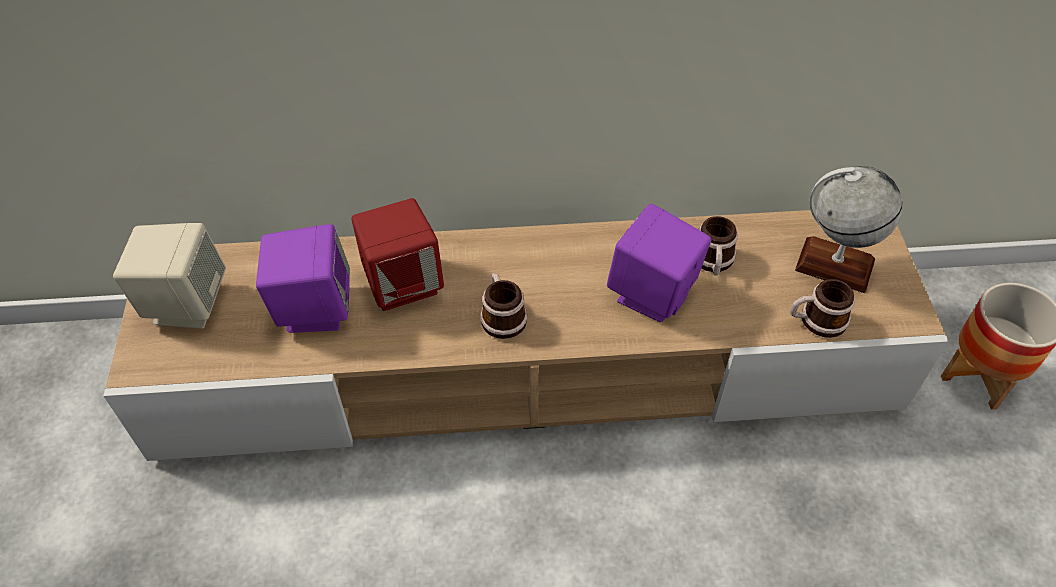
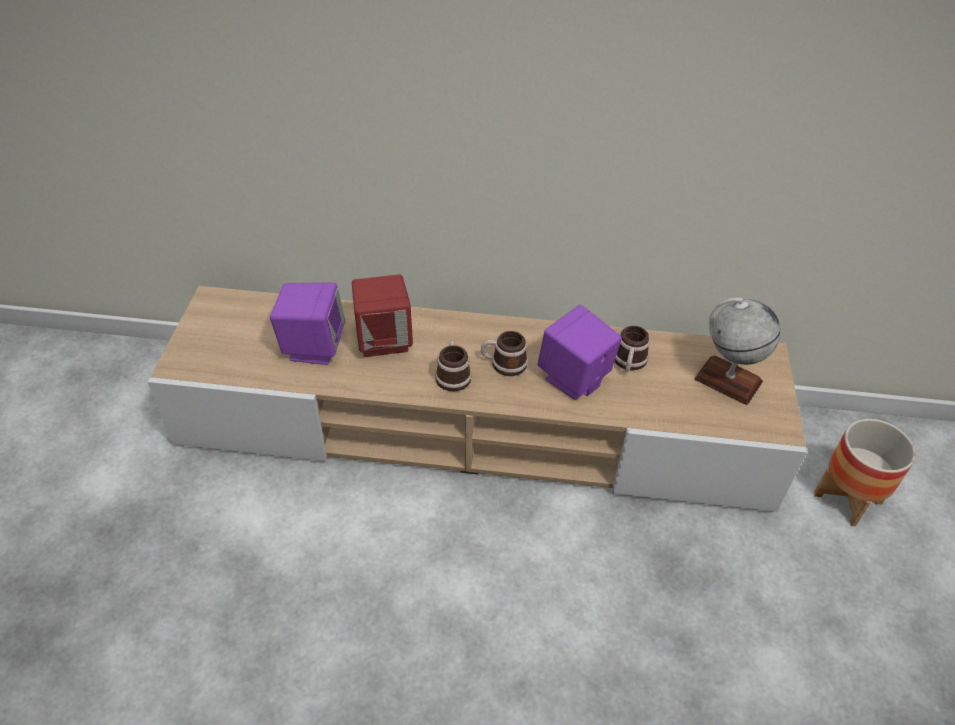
camera: 10 degrees right, 5 degrees down
(186, 303) = (222, 328): beige speaker -> none
(816, 321) = (701, 419): mug -> mug (503, 364)

